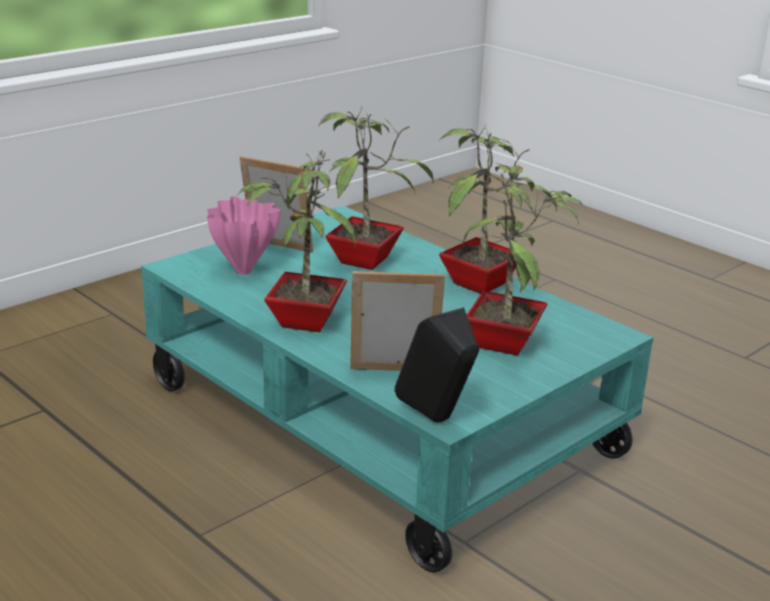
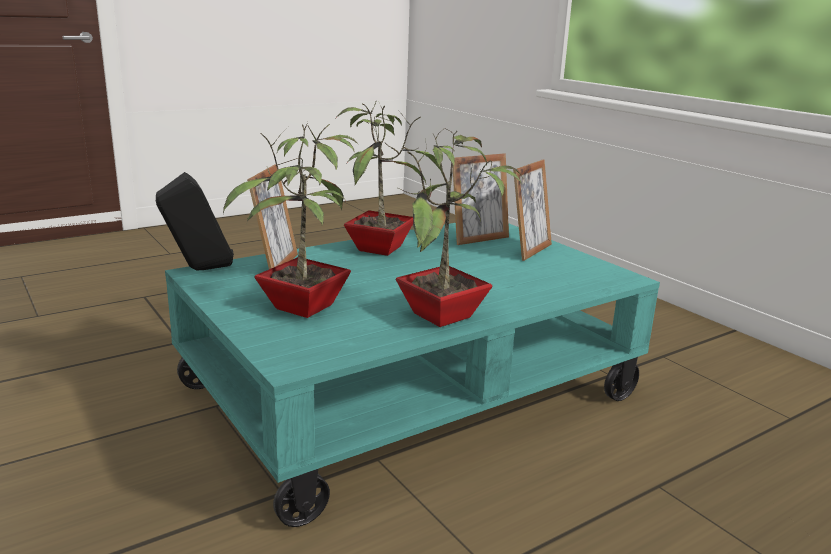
camera: 100 degrees right, 5 degrees down
(243, 272) = (478, 238): pink vase -> picture frame
(365, 260) = (506, 277): potted plant -> none

